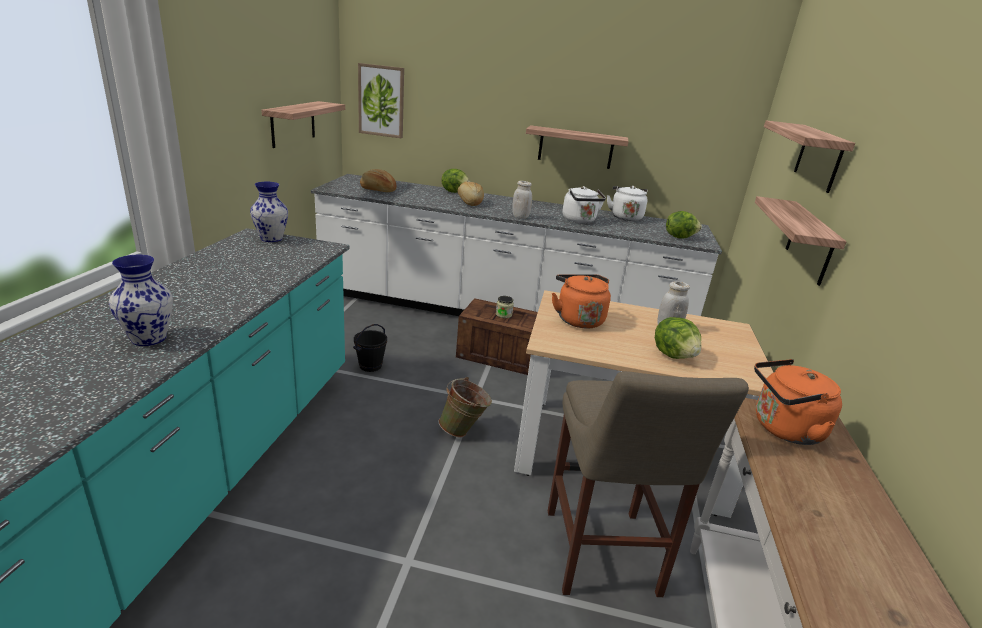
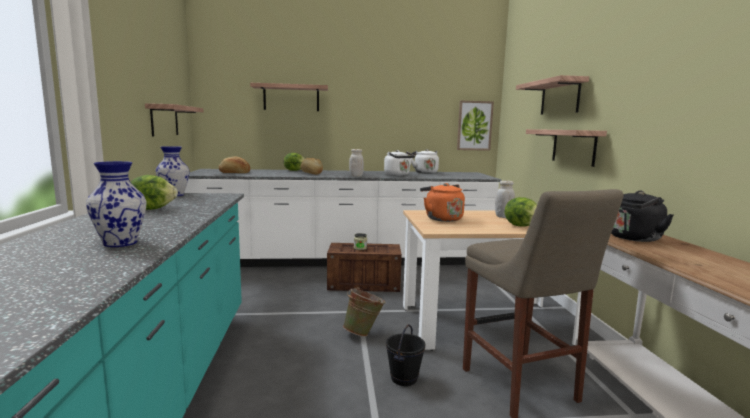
camera: 15 degrees left, 15 degrees down
(370, 366) = (260, 306): black bucket -> black bucket (404, 378)
(381, 101) = (227, 109): picture -> picture (474, 125)
(575, 147) = (380, 129): shelf -> shelf (291, 98)
(679, 237) = (469, 176): lettuce -> lettuce (153, 209)
(783, 429) = (631, 238): orange kettle -> black kettle

